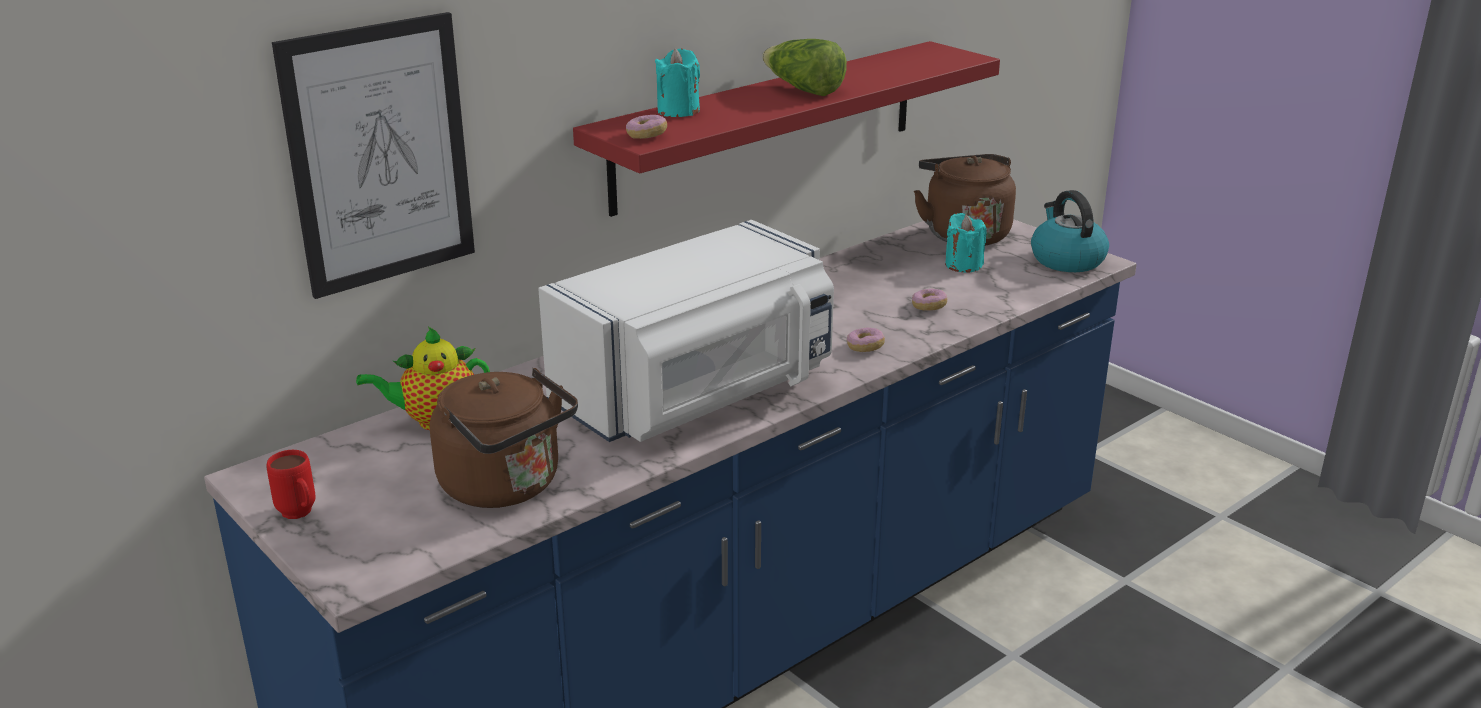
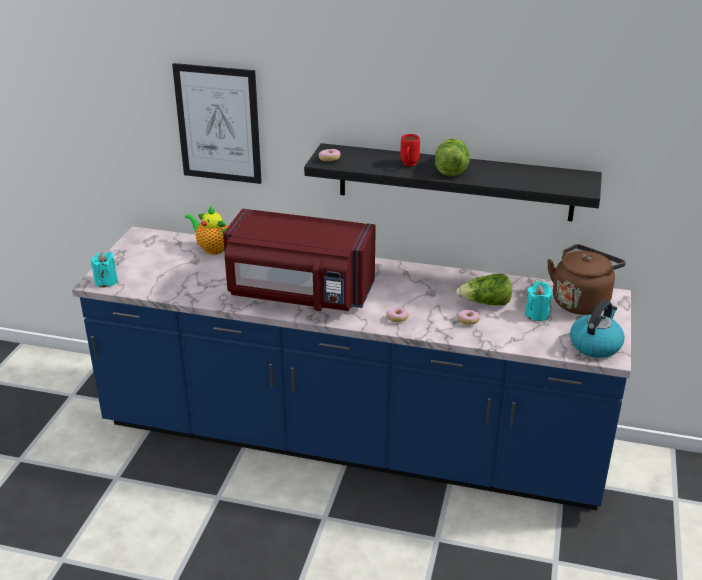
camera: 55 degrees right, 5 degrees up
(300, 515) = (123, 254): red mug -> red mug (408, 165)
(506, 487) = (180, 283): brown kettle -> none
(678, 111) = (373, 154): turquoise candle -> turquoise candle (106, 282)
(698, 394) = (298, 294): white microwave -> red microwave
(768, 125) = (455, 182): red shelf -> black shelf
(899, 282) = (486, 303): none -> lettuce

